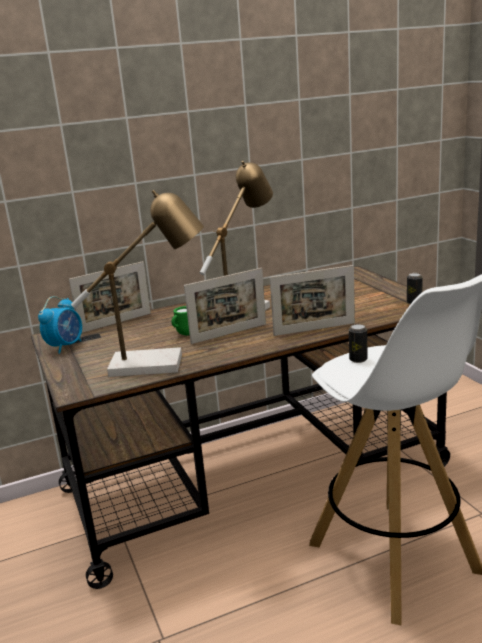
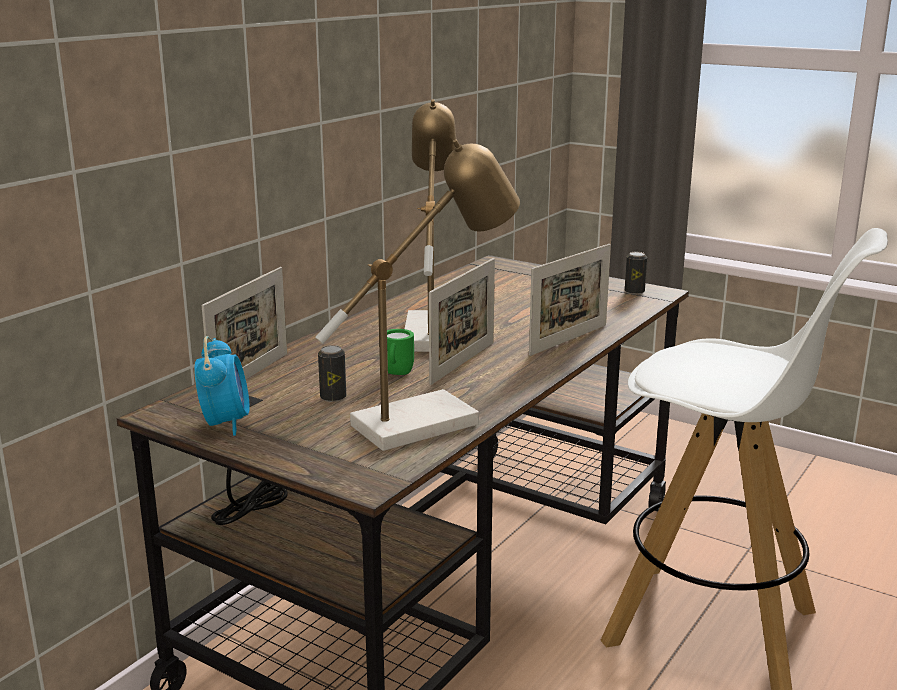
camera: 35 degrees left, 0 degrees up
(358, 359) = (680, 366): can -> can (333, 397)

